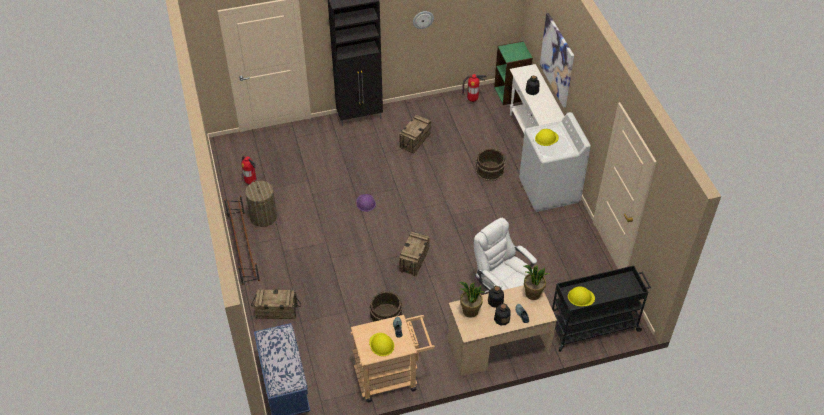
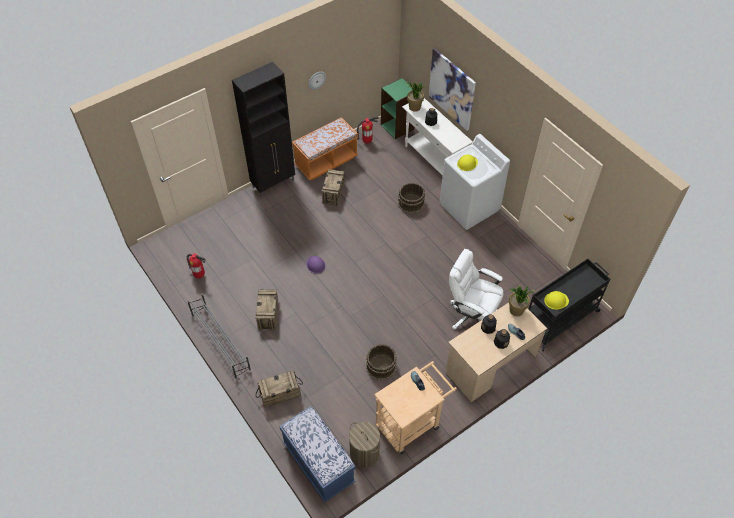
camera: 20 degrees left, 5 degrees up
(243, 247) = (220, 341): brown shoe rack -> grey shoe rack
(263, 217) = (226, 306): laundry basket -> laundry basket (364, 453)
(381, 344) = (410, 402): yellow hard hat -> none
(414, 260) = (382, 306): crate -> crate (268, 314)
(421, 109) = (326, 162): none -> orange bench
(470, 311) = (471, 344): potted plant -> potted plant (414, 107)

